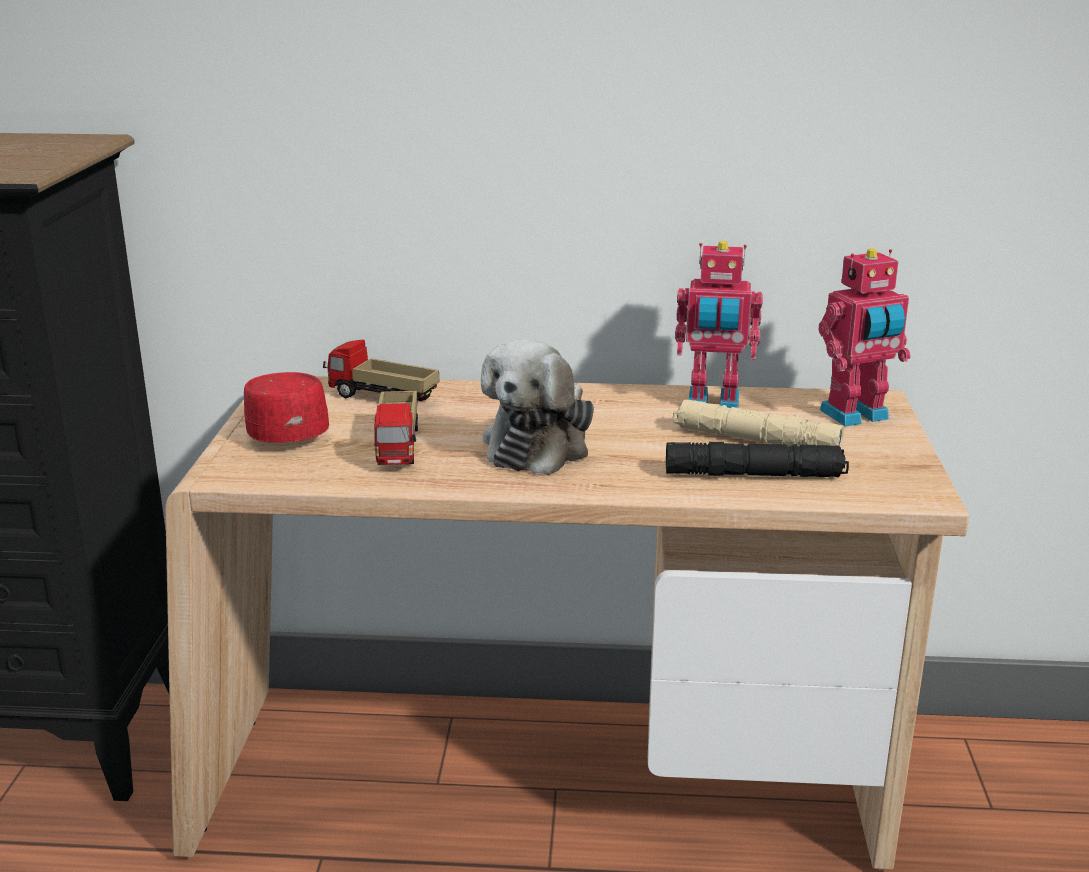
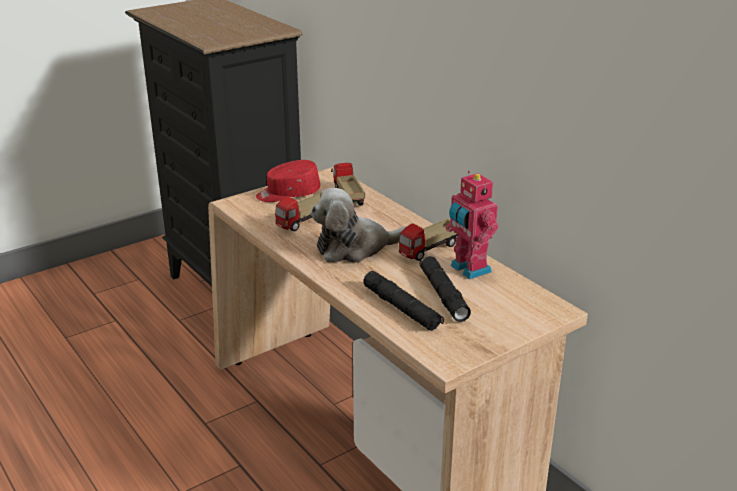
camera: 50 degrees right, 5 degrees up
(285, 429) = (288, 194): red cap -> red cap turned 135 degrees counterclockwise
(627, 408) = (429, 250): none -> toy truck
(755, 440) = (443, 295): beige flashlight -> black flashlight
(856, 416) = (522, 311): toy robot -> none

